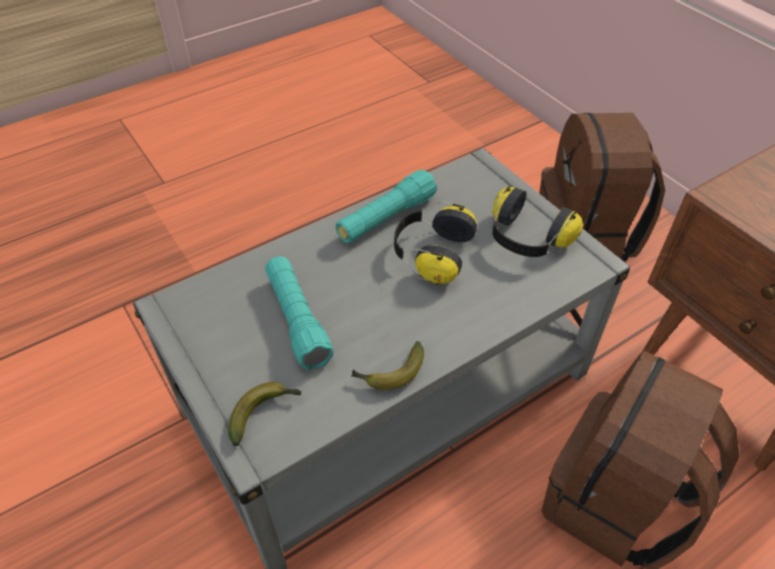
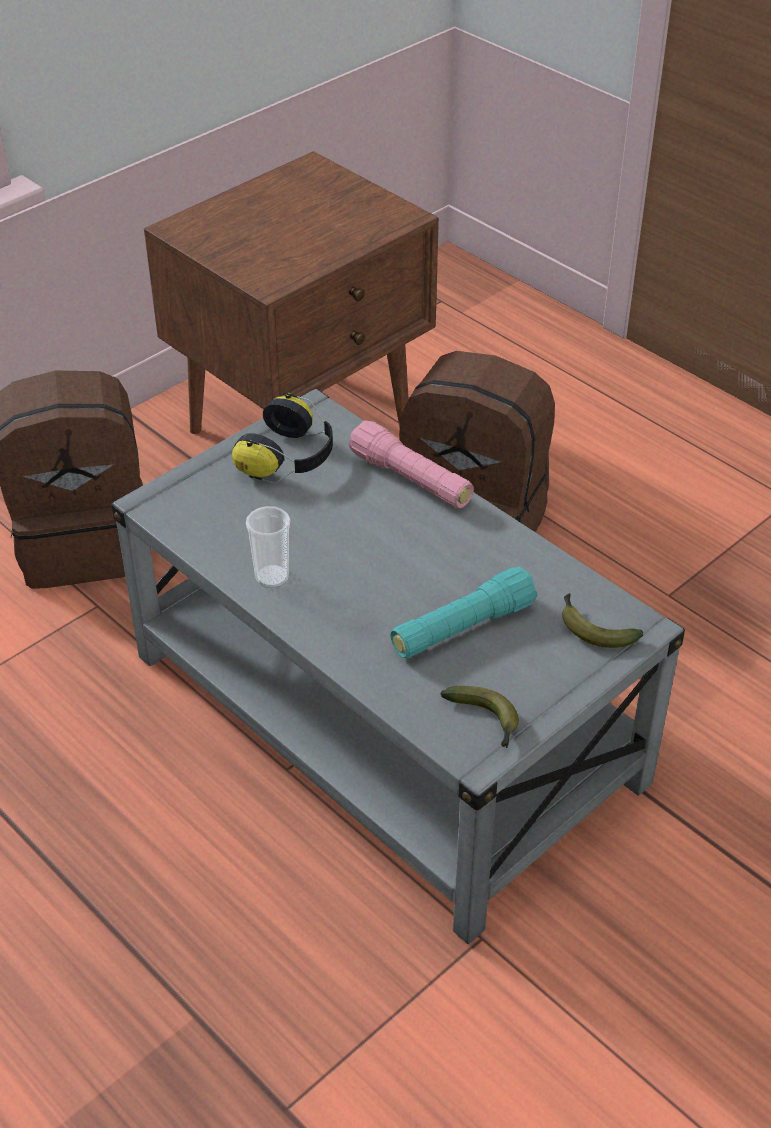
camera: 100 degrees left, 5 degrees down
(386, 218) = (272, 577): turquoise flashlight -> cup
(390, 373) = (511, 545): banana -> banana (485, 721)
(431, 254) = (329, 531): headphones -> none
(491, 315) = (411, 480): none -> pink flashlight

